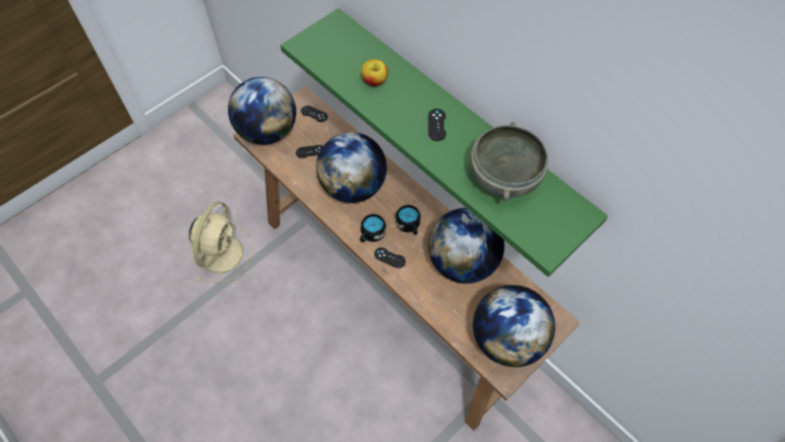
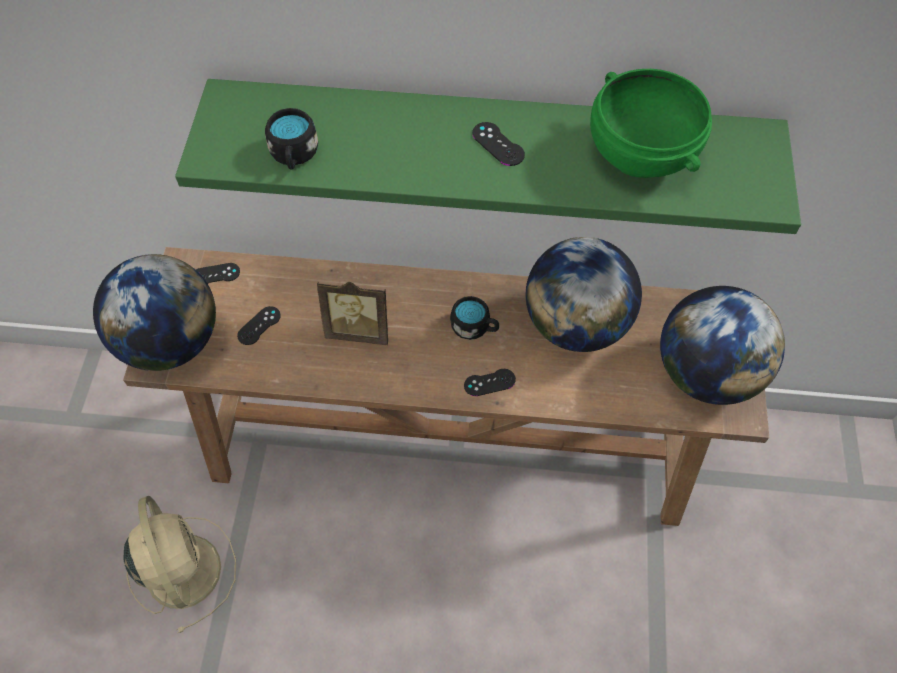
camera: 40 degrees left, 0 degrees up
(353, 186) = (359, 330): globe -> picture frame
(371, 235) = (440, 372): black mug -> black mug (294, 155)
(374, 81) = (361, 141): apple -> none
(502, 177) = (639, 154): grey bowl -> green bowl

